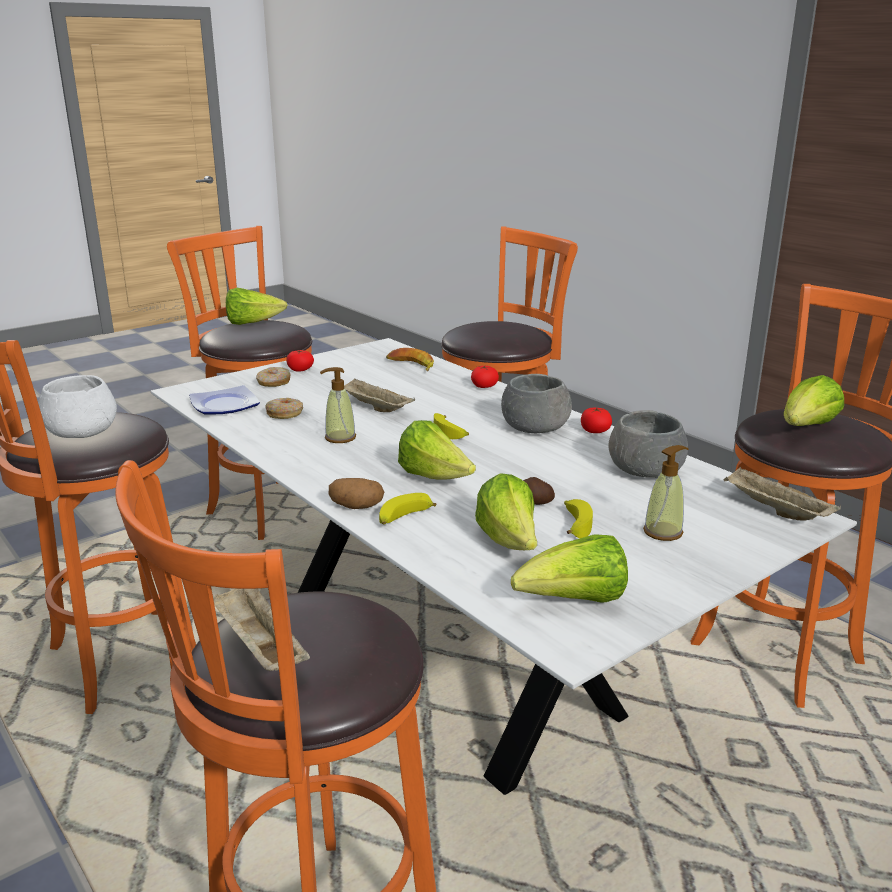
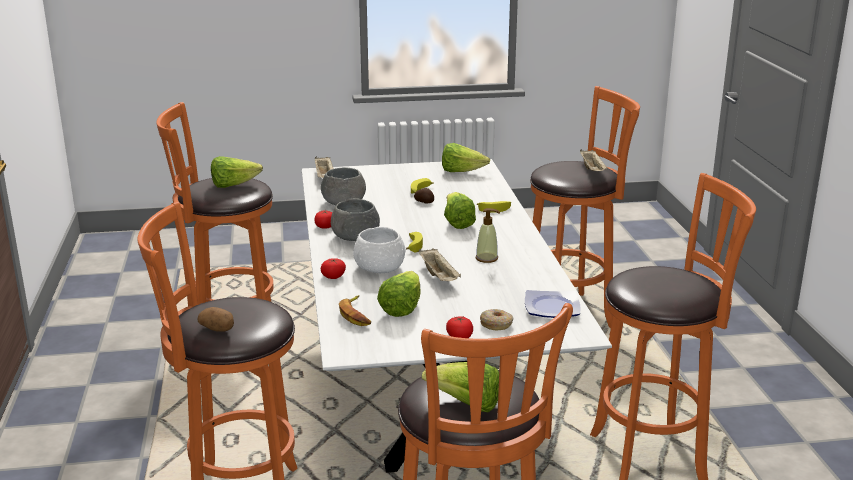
camera: 150 degrees left, 0 degrees up
(81, 432) = (669, 280): white bowl -> white bowl (379, 267)
(285, 414) = (510, 287): donut -> none
(356, 506) = (513, 218): potato -> potato (218, 329)
(509, 542) = (459, 191): lettuce -> lettuce (402, 308)
(663, 532) = (388, 181): soap dispenser -> none

